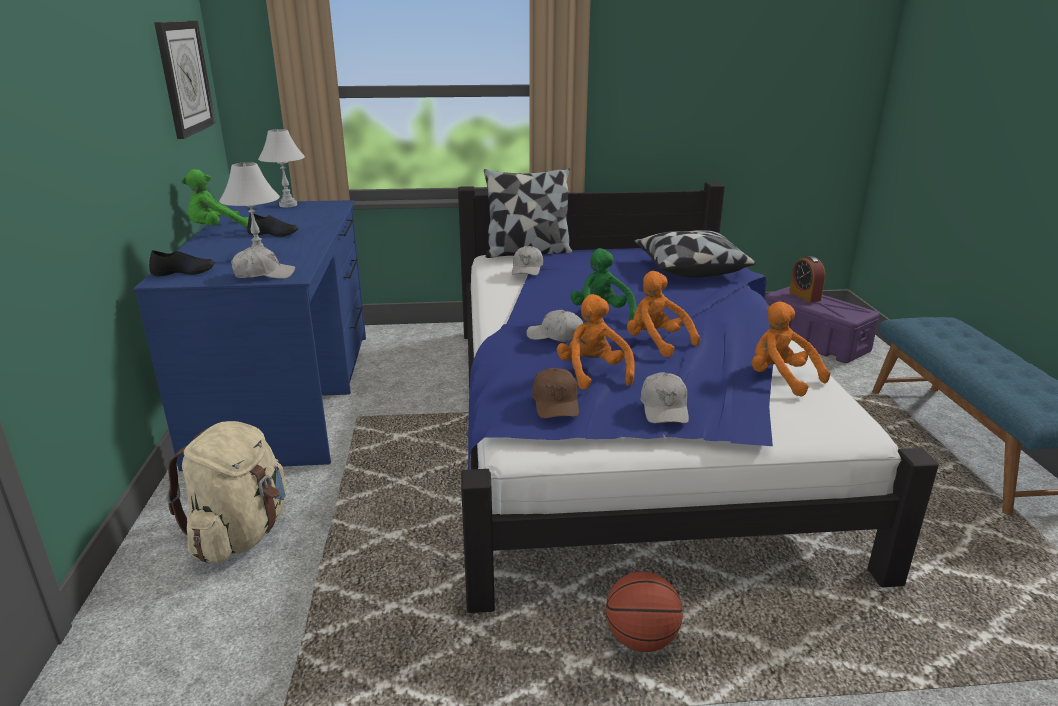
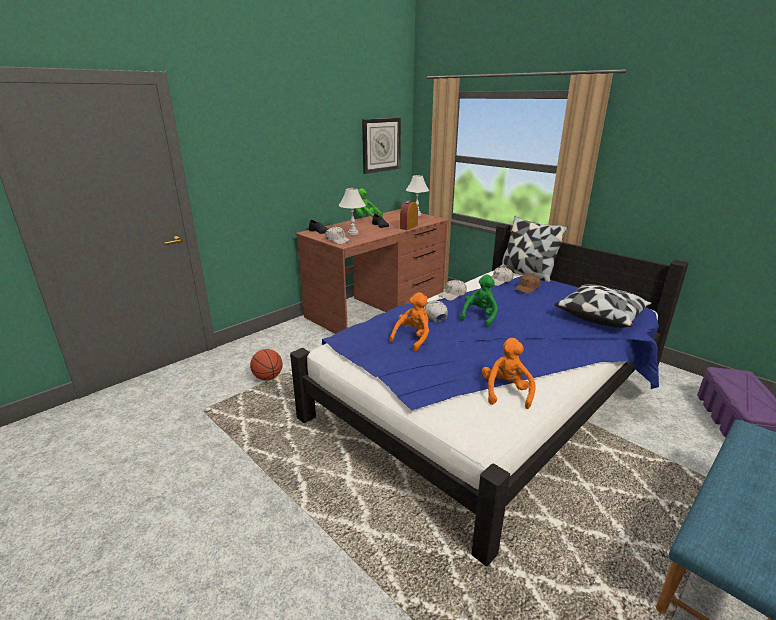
camera: 50 degrees right, 0 degrees up
(241, 534) = (286, 347): beige backpack -> none
(289, 393) = (377, 306): blue desk -> brown desk
(556, 403) = (367, 340): brown cap -> brown cap (527, 288)
(641, 639) = (329, 473): basketball -> basketball (268, 377)
(657, 343) = (477, 341): orange plush toy -> none
(664, 408) = (402, 366): white cap -> white cap (453, 295)
(804, 296) = (743, 382): alarm clock -> alarm clock (408, 227)

